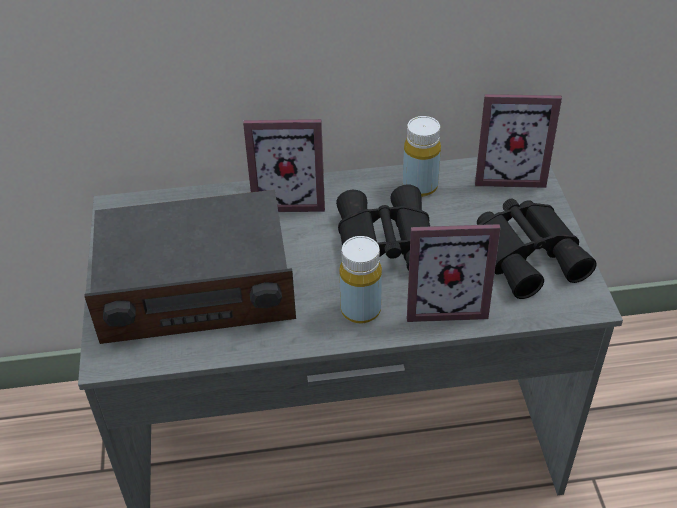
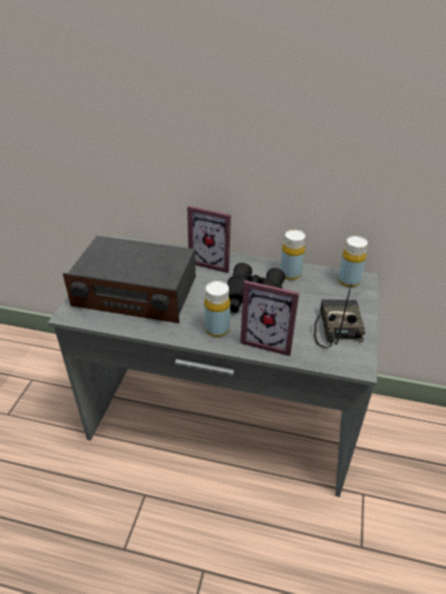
camera: 20 degrees right, 5 degrees down
(509, 173) = (348, 281): picture frame -> yellow bottle
(529, 254) = (336, 327): black binoculars -> radio

